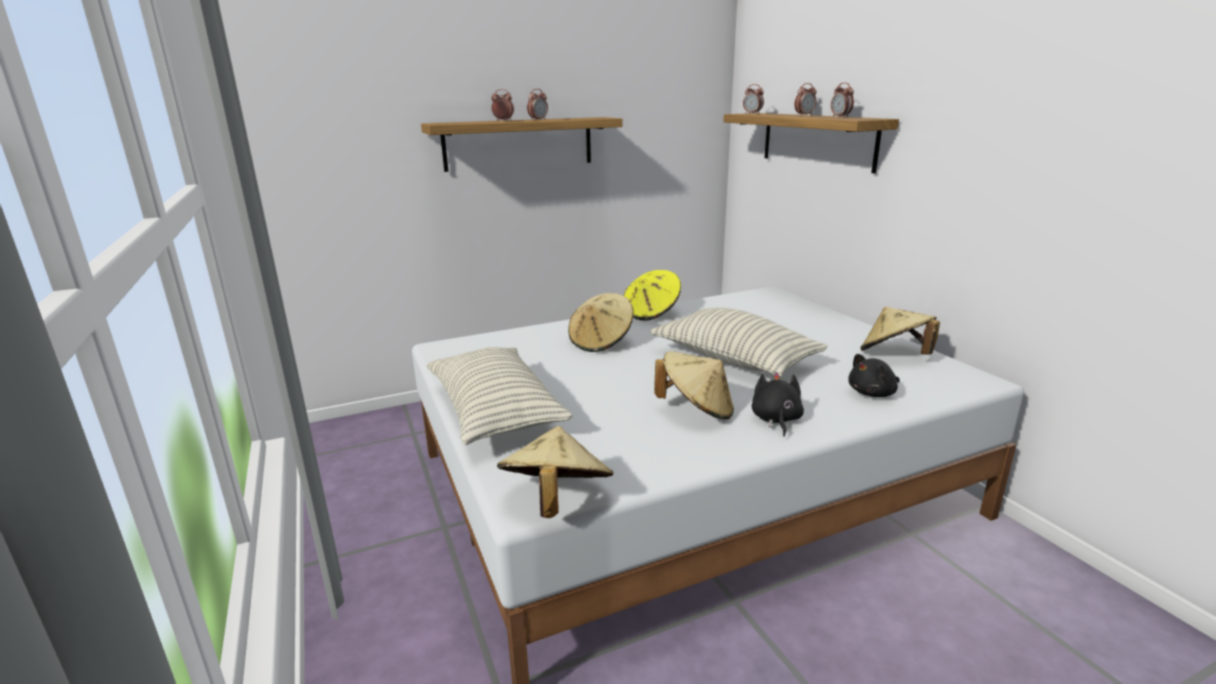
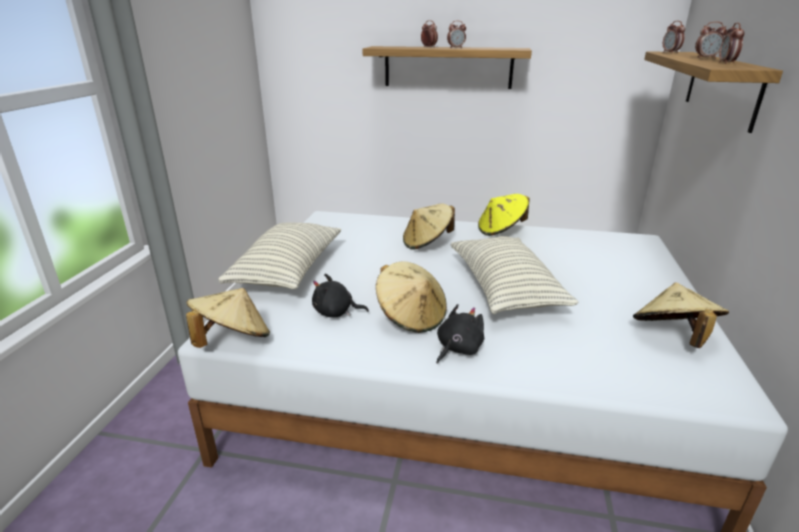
camera: 35 degrees right, 5 degrees up
(873, 393) = (585, 362): black plush toy -> black plush toy (336, 312)

